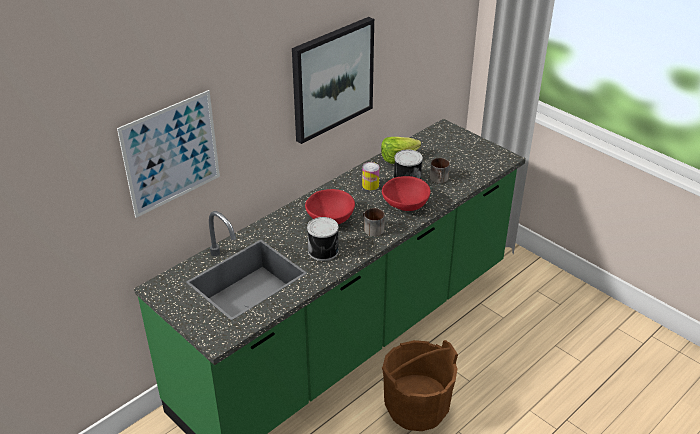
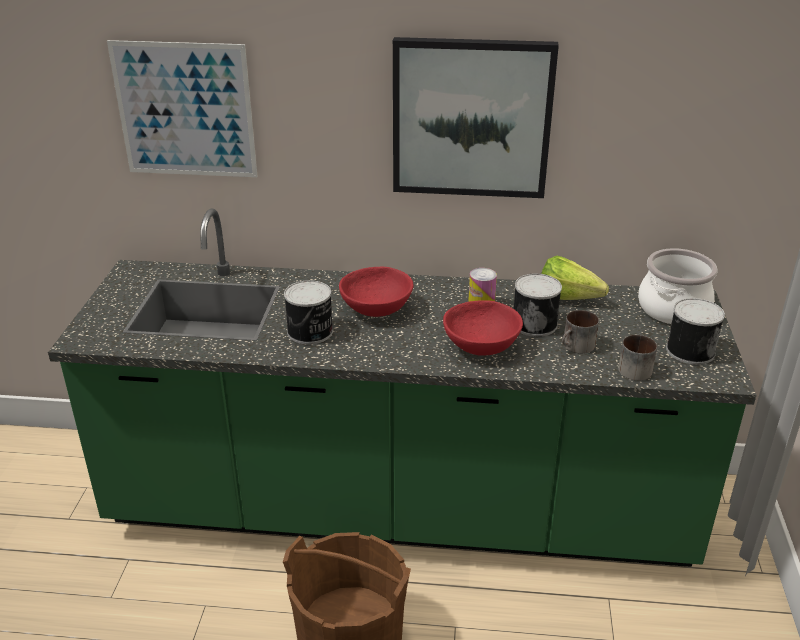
camera: 50 degrees right, 5 degrees down
(371, 229) = (396, 344): mug -> mug (633, 368)
(443, 137) = (672, 308): none -> cooking pot
(478, 153) = (689, 350): none -> can

